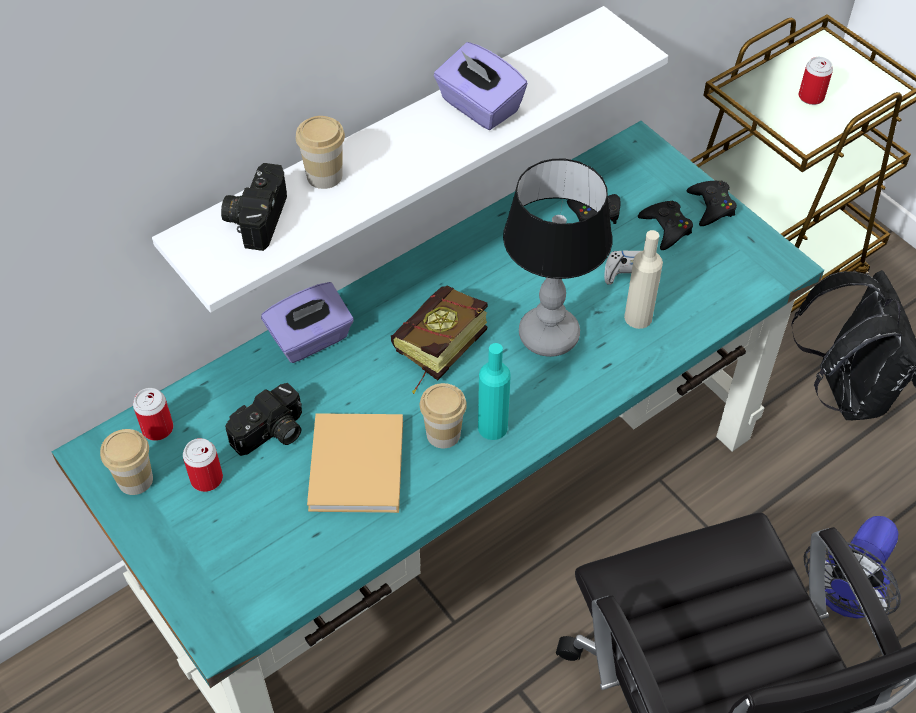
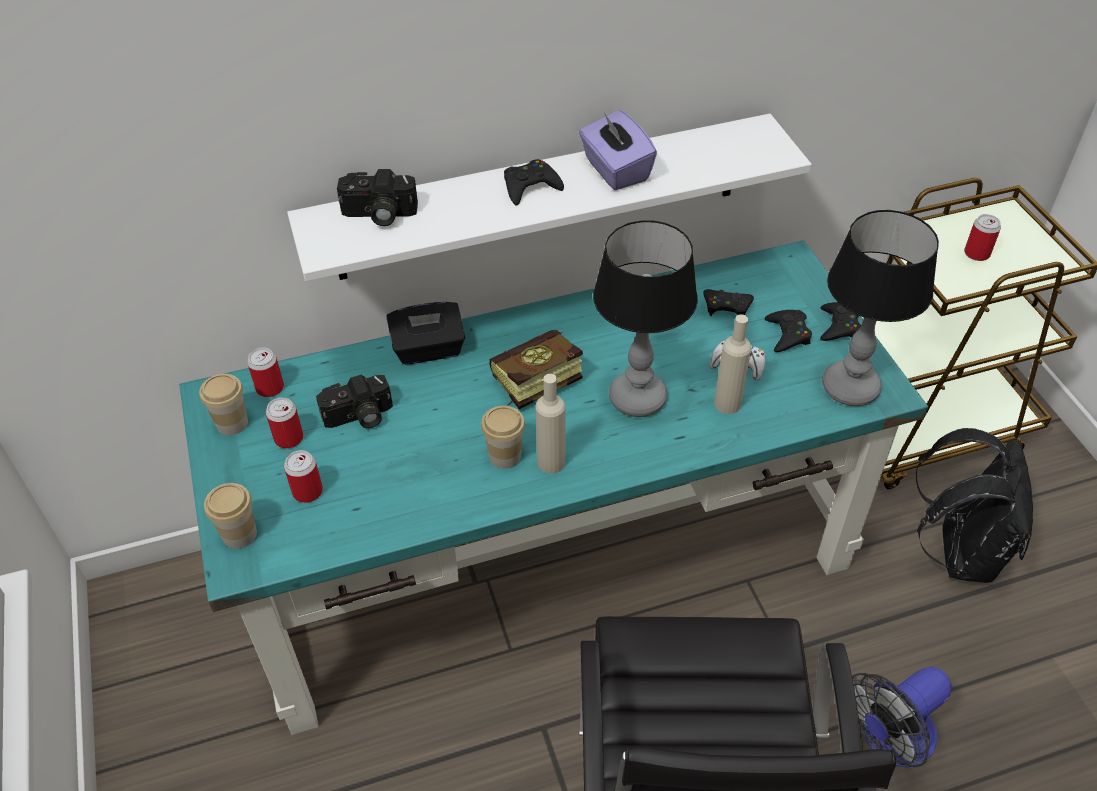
camera: 20 degrees right, 5 degrees down
(255, 217) = (378, 215): camera -> camera turned 120 degrees counterclockwise
(256, 531) = (307, 491): none -> can
(311, 339) = (428, 350): purple tissue box -> black tissue box
(324, 176) = (453, 195): cup -> cup (239, 534)
(356, 468) = (416, 464): beige book -> none
(401, 146) = (530, 187): none -> black game controller
(492, 427) = (551, 462): turquoise bottle -> beige bottle
(748, 269) = (851, 388): none -> table lamp

